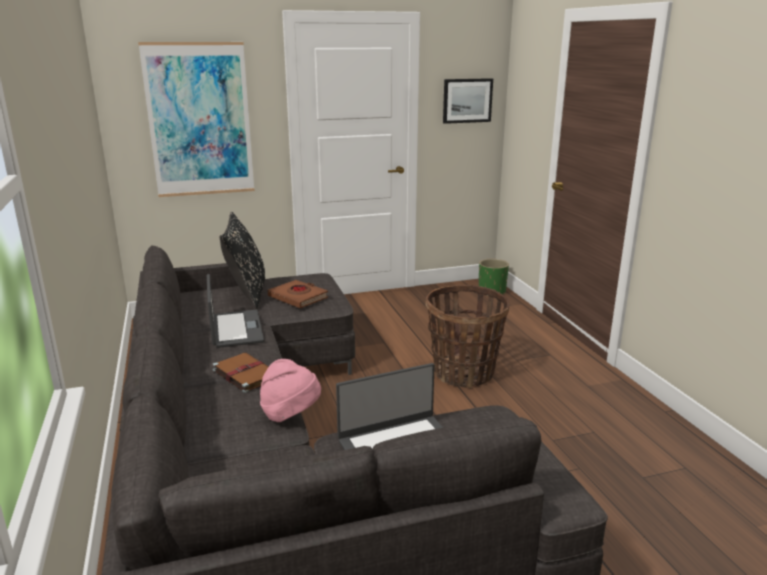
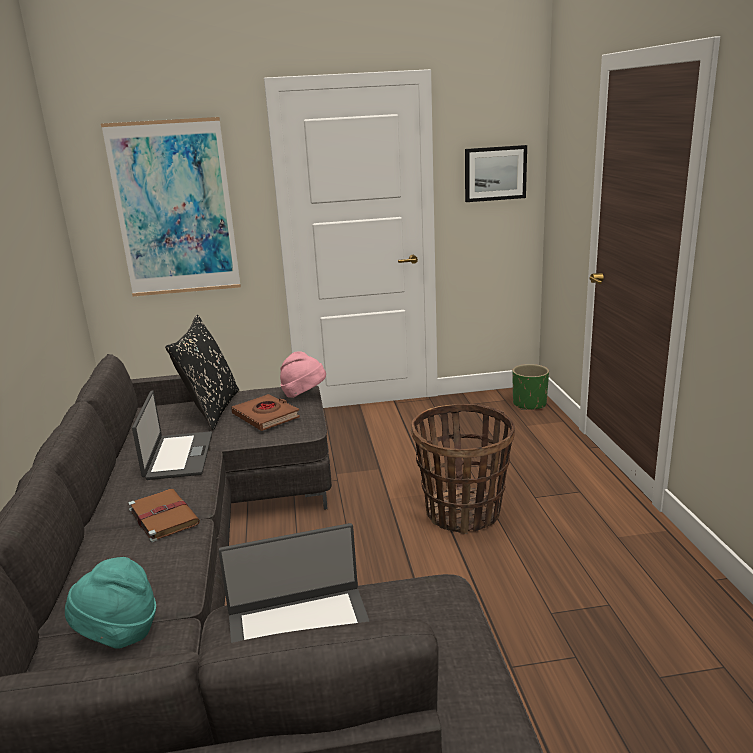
camera: 10 degrees right, 0 degrees up
(250, 457) = (118, 633): none -> turquoise hat
(291, 414) = (191, 575): pink hat -> pink hat (304, 395)

